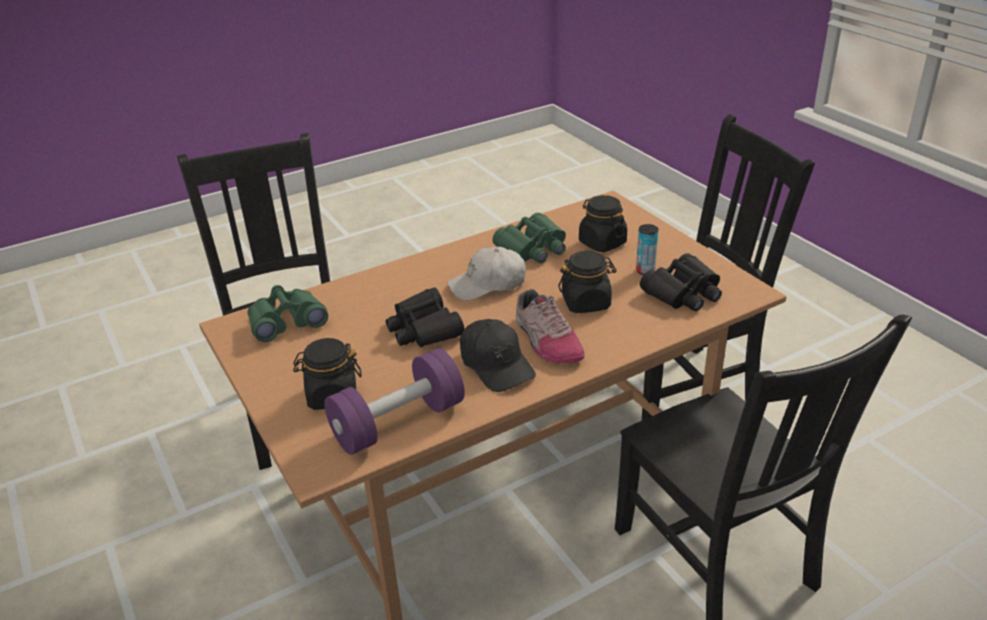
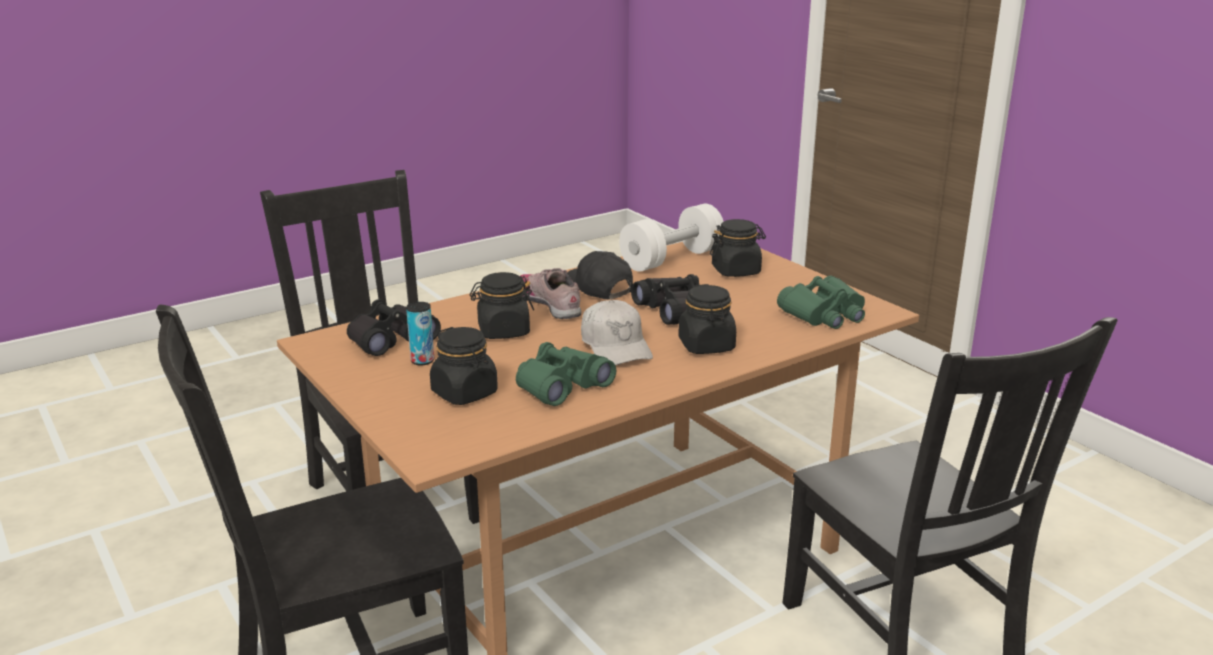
camera: 175 degrees right, 10 degrees down
(398, 423) = (672, 259): purple dumbbell -> white dumbbell
(412, 285) = (706, 346): none -> black jar
(488, 284) = (616, 347): white cap -> white cap turned 90 degrees clockwise

